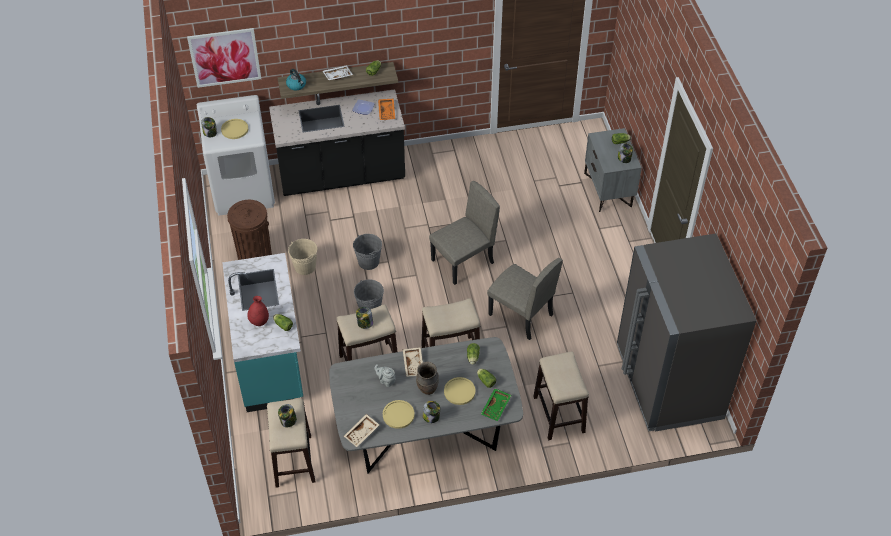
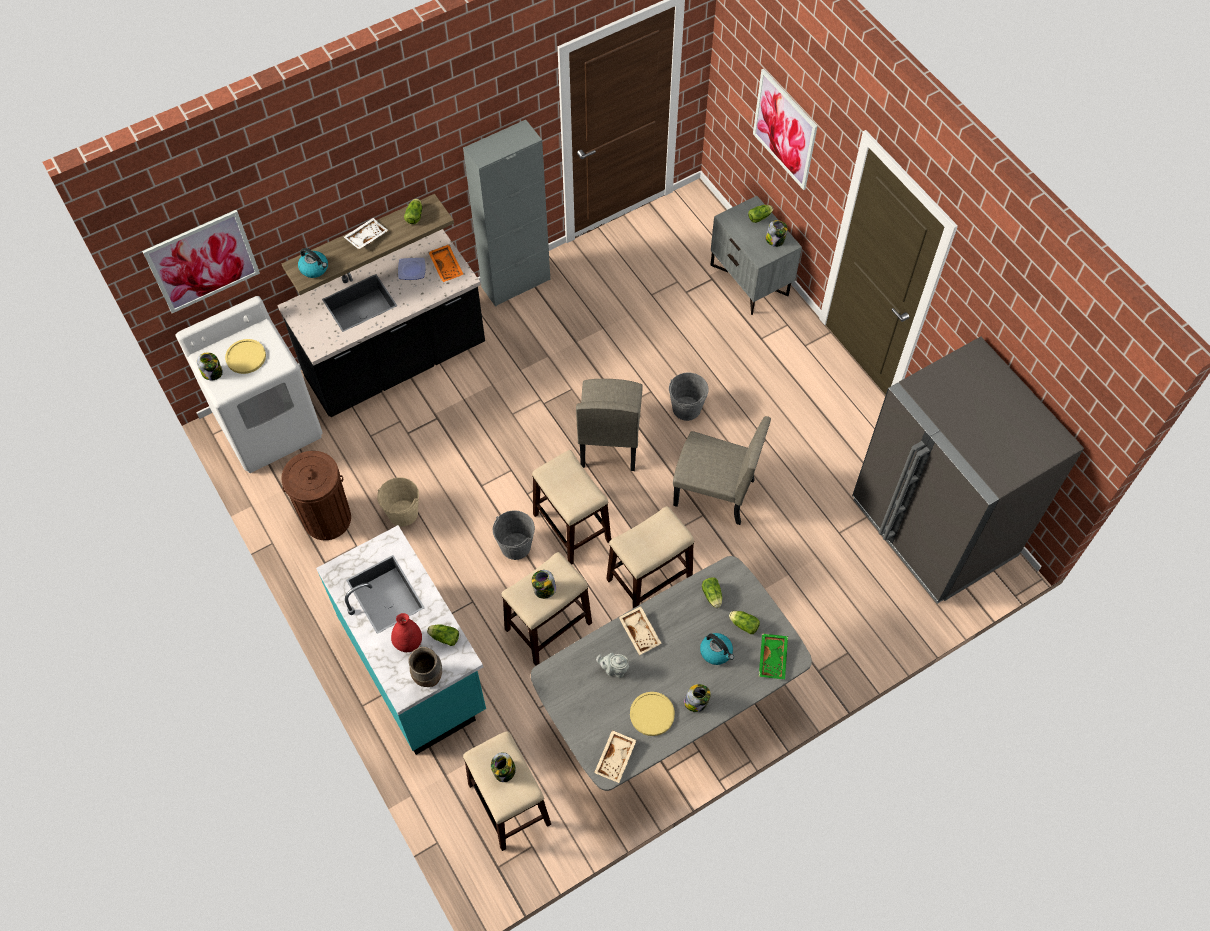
camera: 20 degrees left, 10 degrees up
(368, 262) = (485, 479): grey bucket -> grey bucket (686, 408)
(427, 389) = (673, 662): brown vase -> brown vase (429, 677)
(444, 149) = (516, 283): none -> grey cabinet
(459, 391) = (716, 652): yellow plate -> kettle
(463, 262) = (609, 440): beige chair -> beige chair turned 150 degrees clockwise
(559, 415) = (819, 618): stool -> stool (572, 528)
(642, 77) = (784, 129): none -> picture

